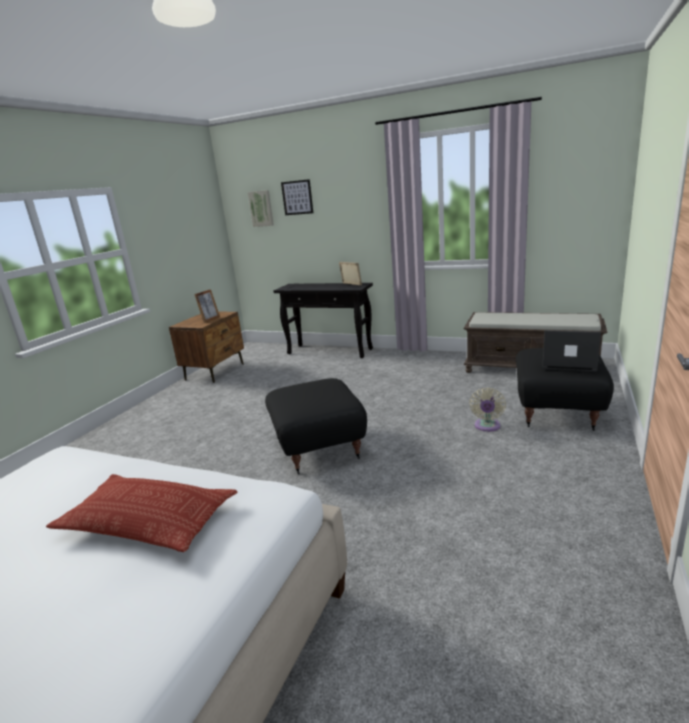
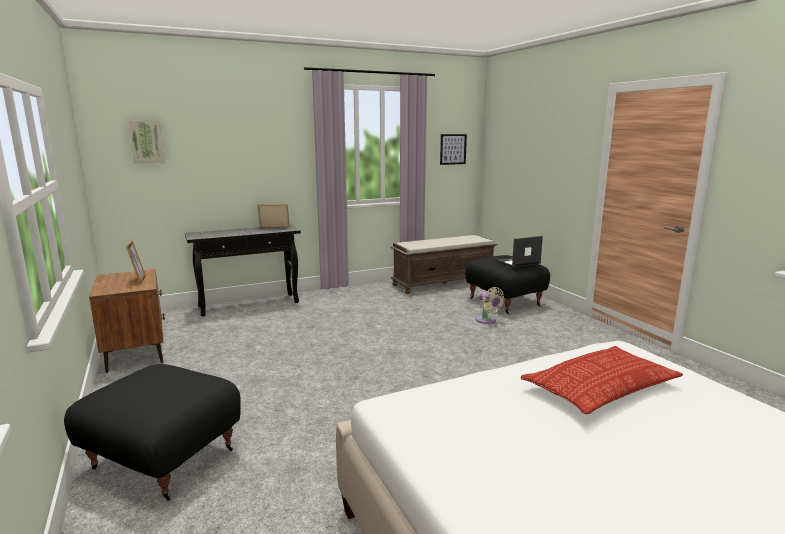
camera: 50 degrees left, 5 degrees down
(297, 197) = (201, 132): picture -> picture (453, 149)
(319, 447) = (408, 370): black ottoman -> black ottoman (163, 460)

